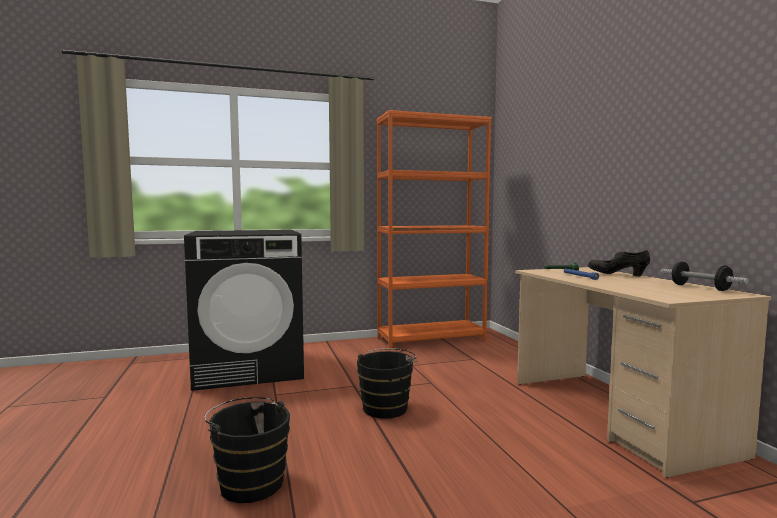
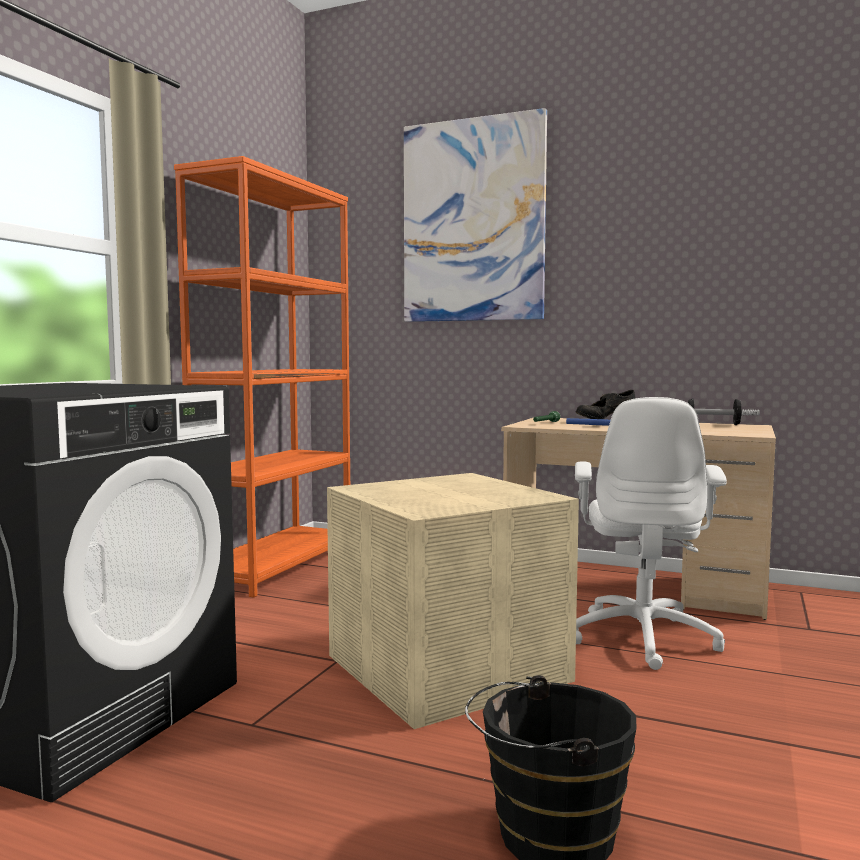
camera: 50 degrees left, 0 degrees up
(386, 407) = (448, 666): black bucket -> beige storage box
(526, 442) = (643, 638): none -> white office chair
(565, 120) = (473, 221): none -> picture

